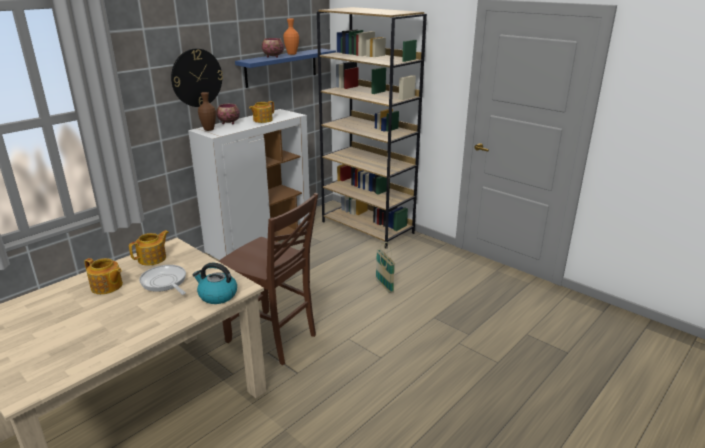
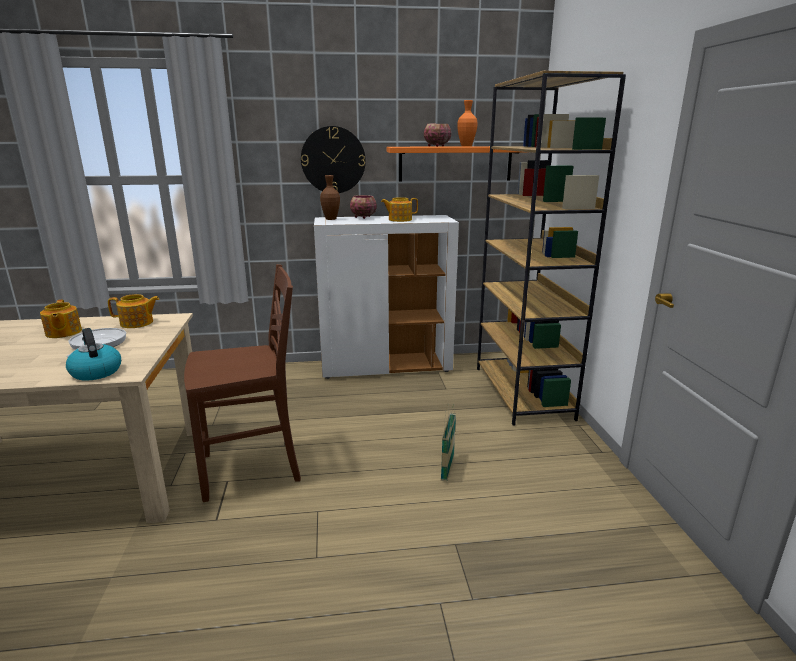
camera: 40 degrees right, 5 degrees down
(273, 338) = (253, 469): brown chair -> brown chair turned 90 degrees counterclockwise
(281, 67) = (455, 163): blue shelf -> orange shelf

